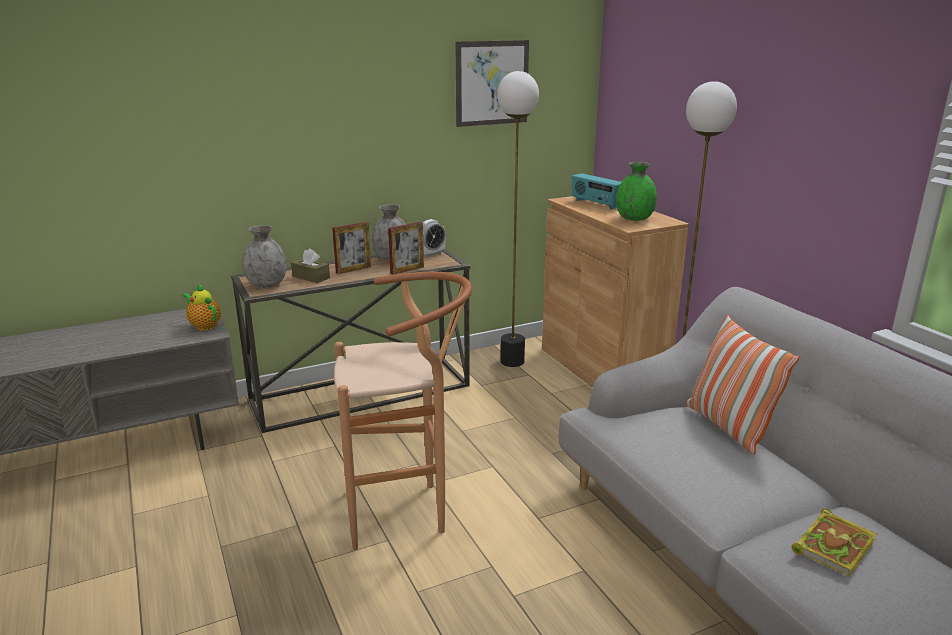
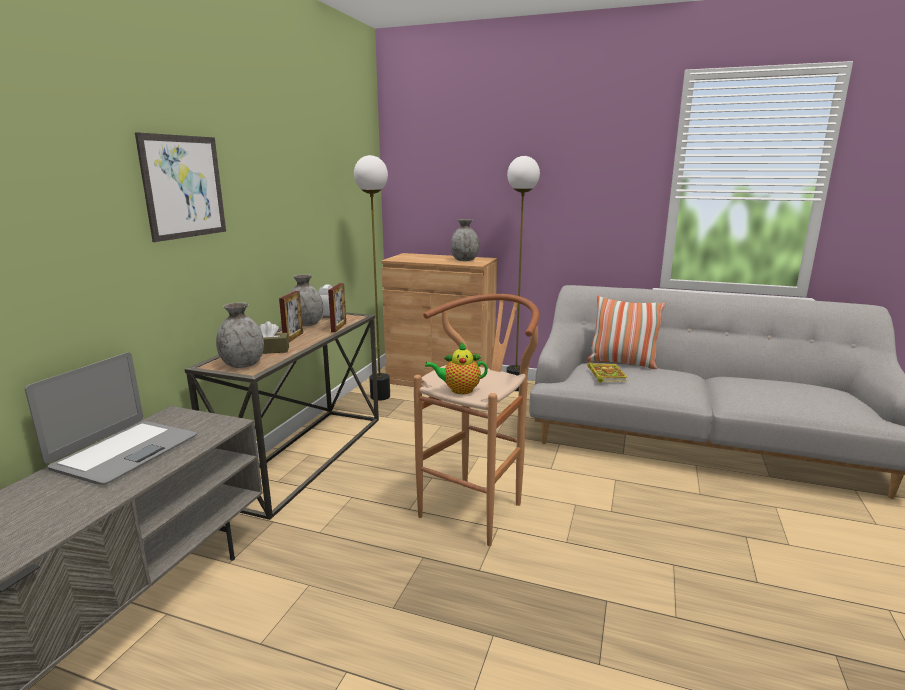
camera: 45 degrees left, 5 degrees down
(132, 330) = (124, 452): none -> laptop
(204, 326) = (205, 422): teapot -> teapot (459, 390)
(492, 83) = (333, 168): picture -> picture (184, 187)
(596, 204) = (420, 258): radio -> none
(634, 218) = (464, 260): green vase -> grey vase
(833, 544) = (748, 388): book -> book (606, 374)

